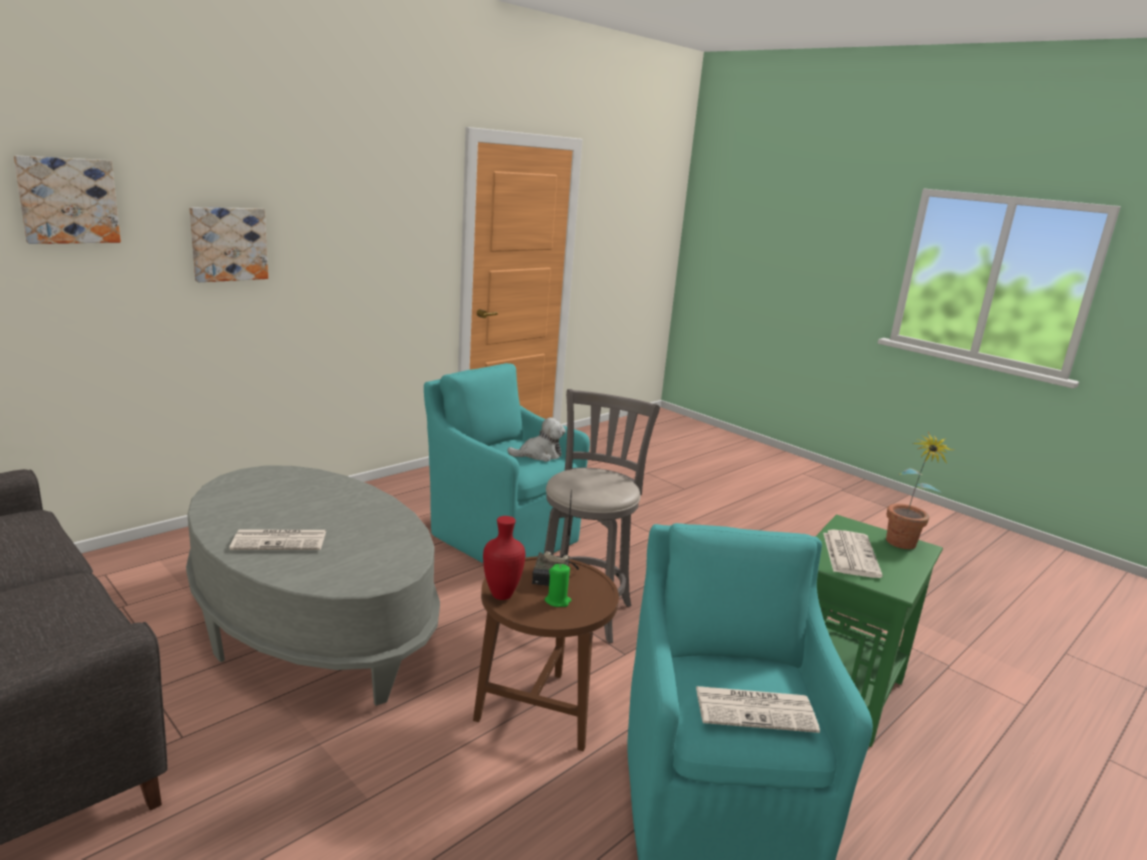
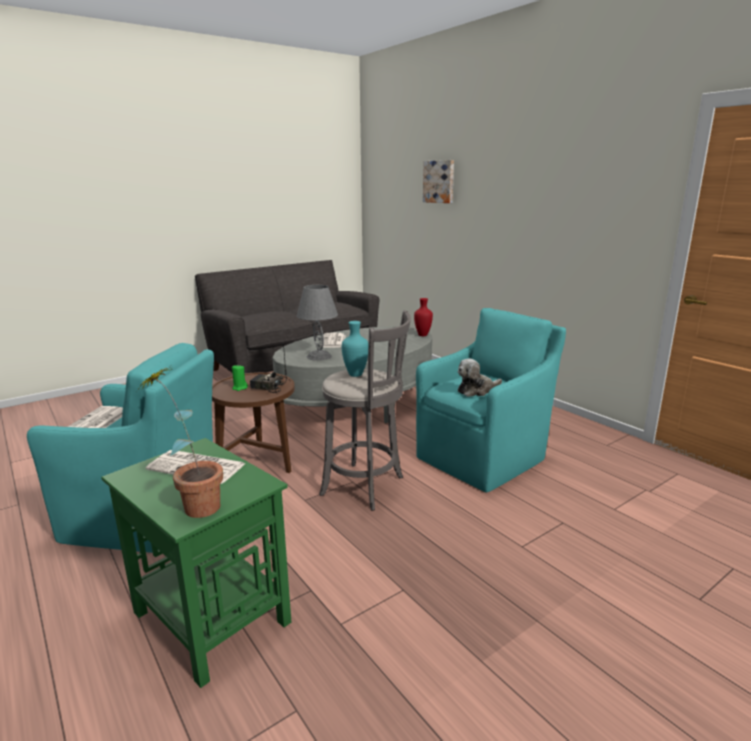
camera: 100 degrees right, 0 degrees up
(228, 244) = (495, 207): picture -> none
(378, 550) = (319, 356): none -> grey table lamp
(502, 594) = (252, 375): red vase -> red vase (423, 335)
(539, 455) = (476, 390): plush toy -> plush toy turned 75 degrees clockwise
(587, 482) = (356, 374): none -> turquoise vase

